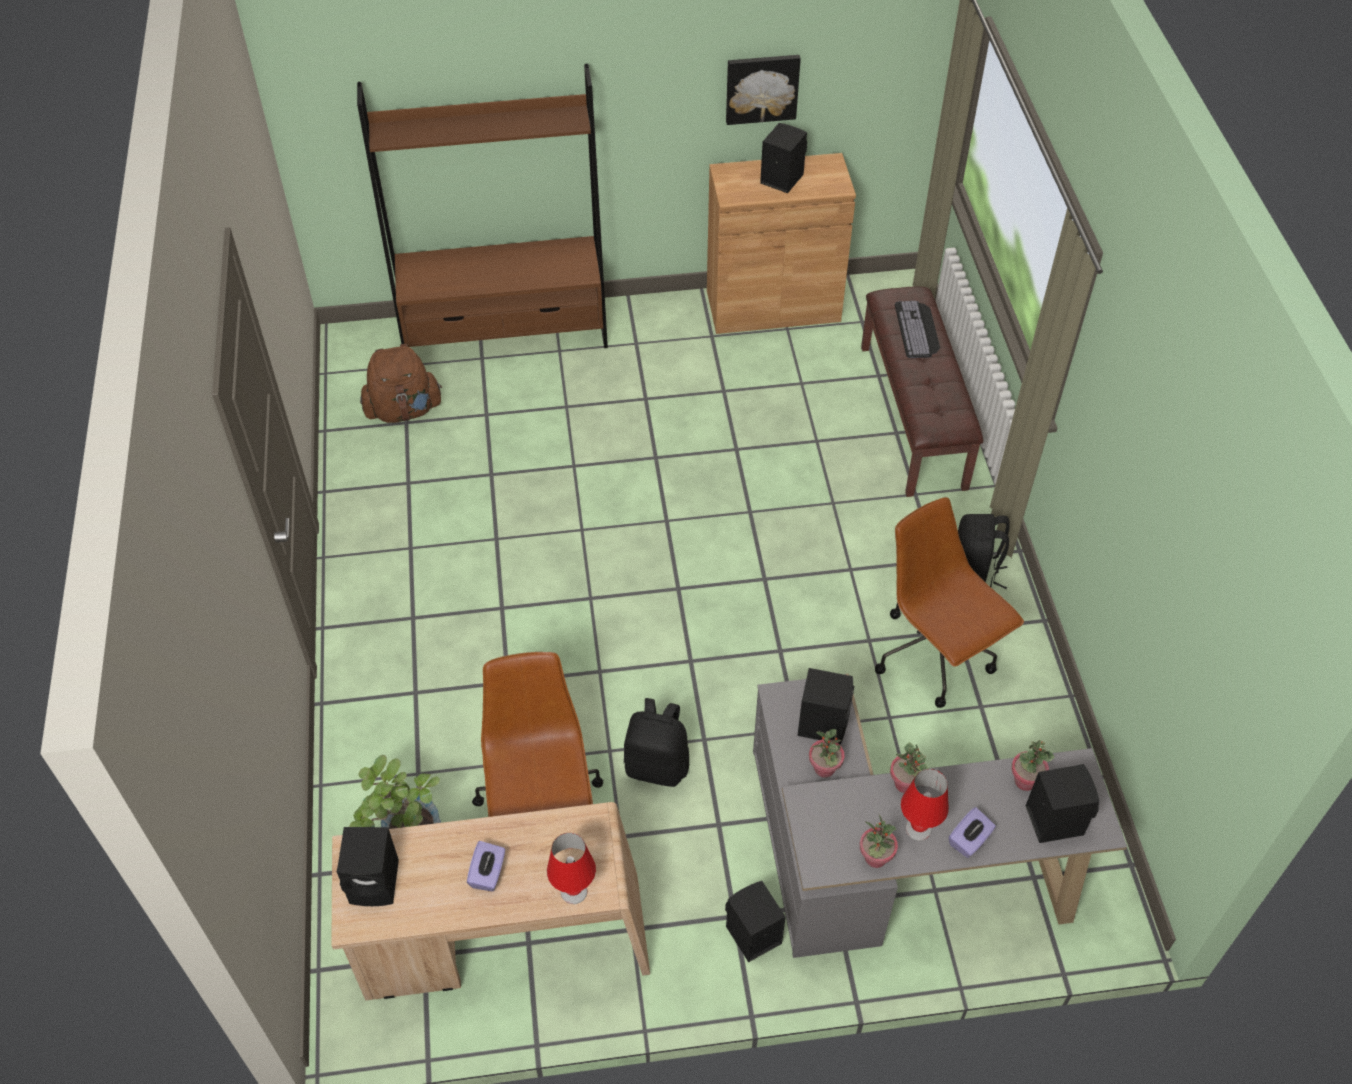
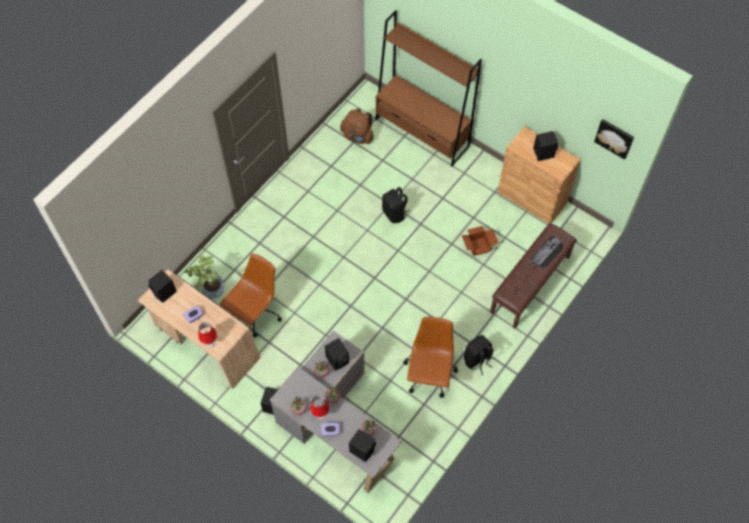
camera: 45 degrees right, 10 degrees up
(657, 765) = (303, 330): black backpack -> black backpack (394, 213)
(761, 88) = (552, 112): picture -> picture (614, 138)
(780, 422) = (479, 246): none -> cardboard box

